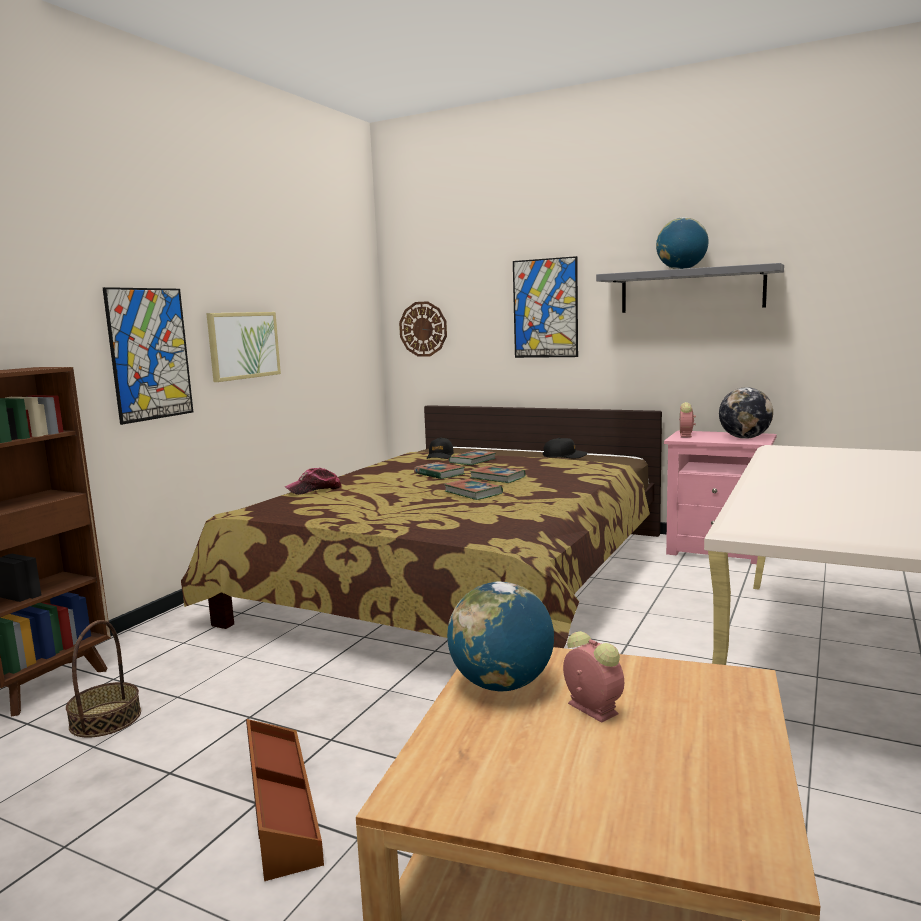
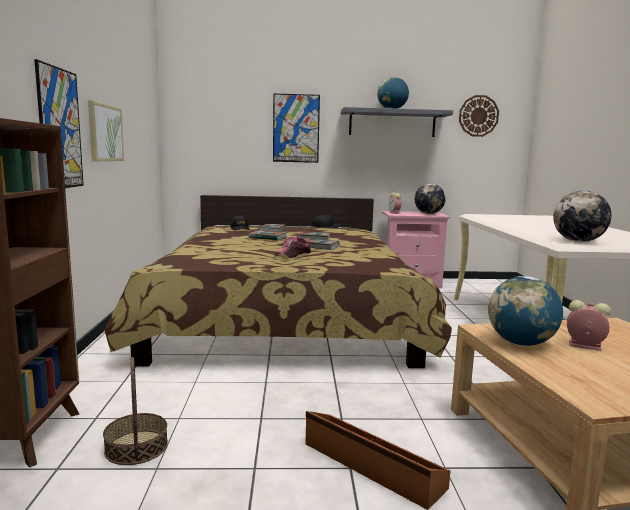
camera: 30 degrees left, 0 degrees up
(314, 489) = (193, 250): cap -> cap (293, 254)
(423, 329) = (198, 137): wall clock -> wall clock (478, 116)
(783, 521) = (578, 241): none -> globe

